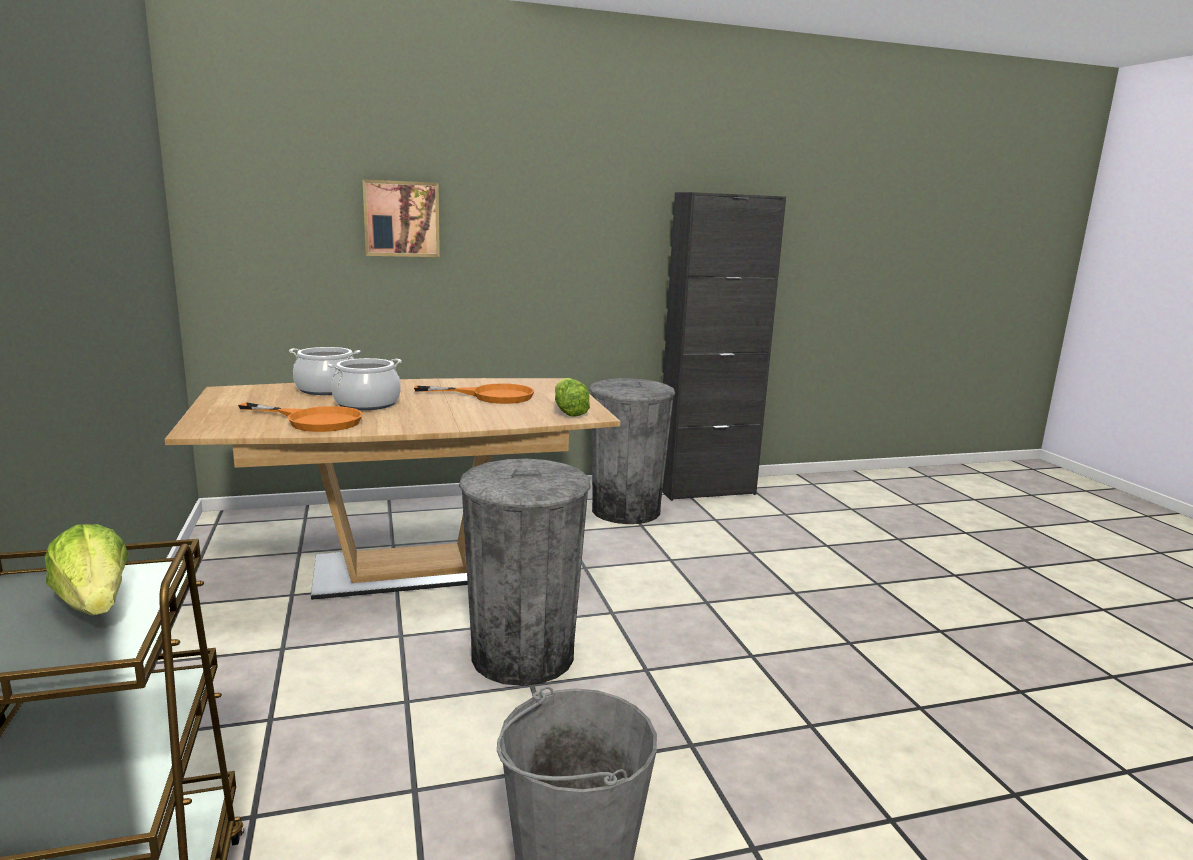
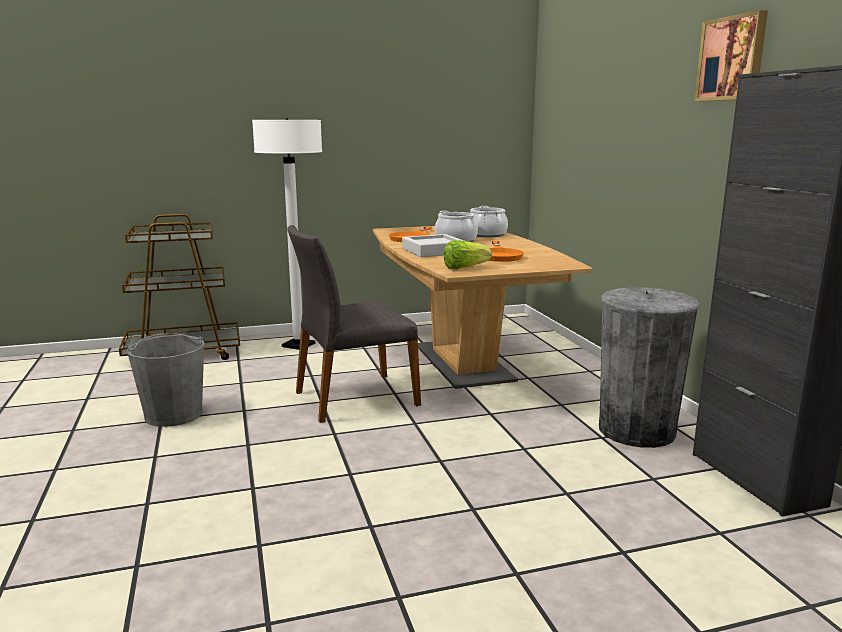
camera: 90 degrees right, 0 degrees up
(95, 604) = (181, 235): lettuce -> none
(205, 729) = (298, 345): none -> white floor lamp
(401, 219) = (606, 122): picture -> picture (732, 59)
(446, 416) = (433, 251): none -> grey tray
(522, 655) = (354, 398): grey trash can -> grey chair

